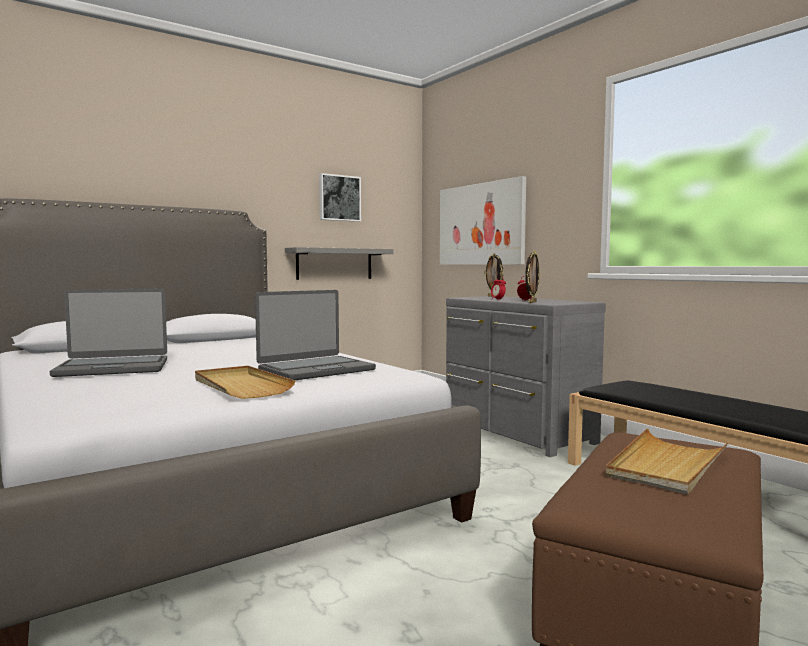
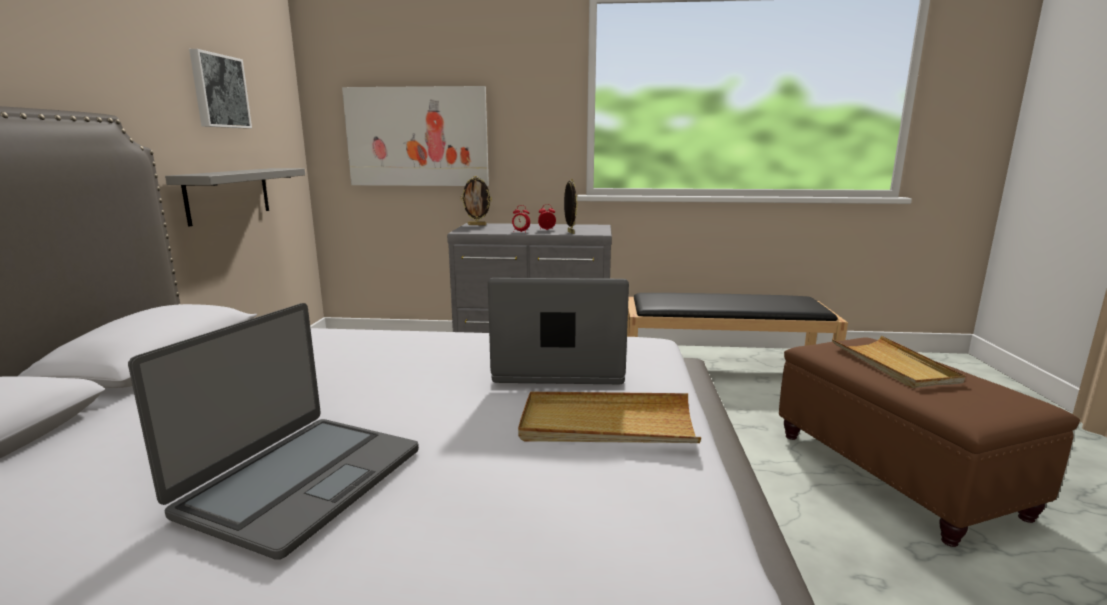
camera: 50 degrees left, 10 degrees up
(315, 370) = (558, 367): laptop -> laptop turned 90 degrees counterclockwise

